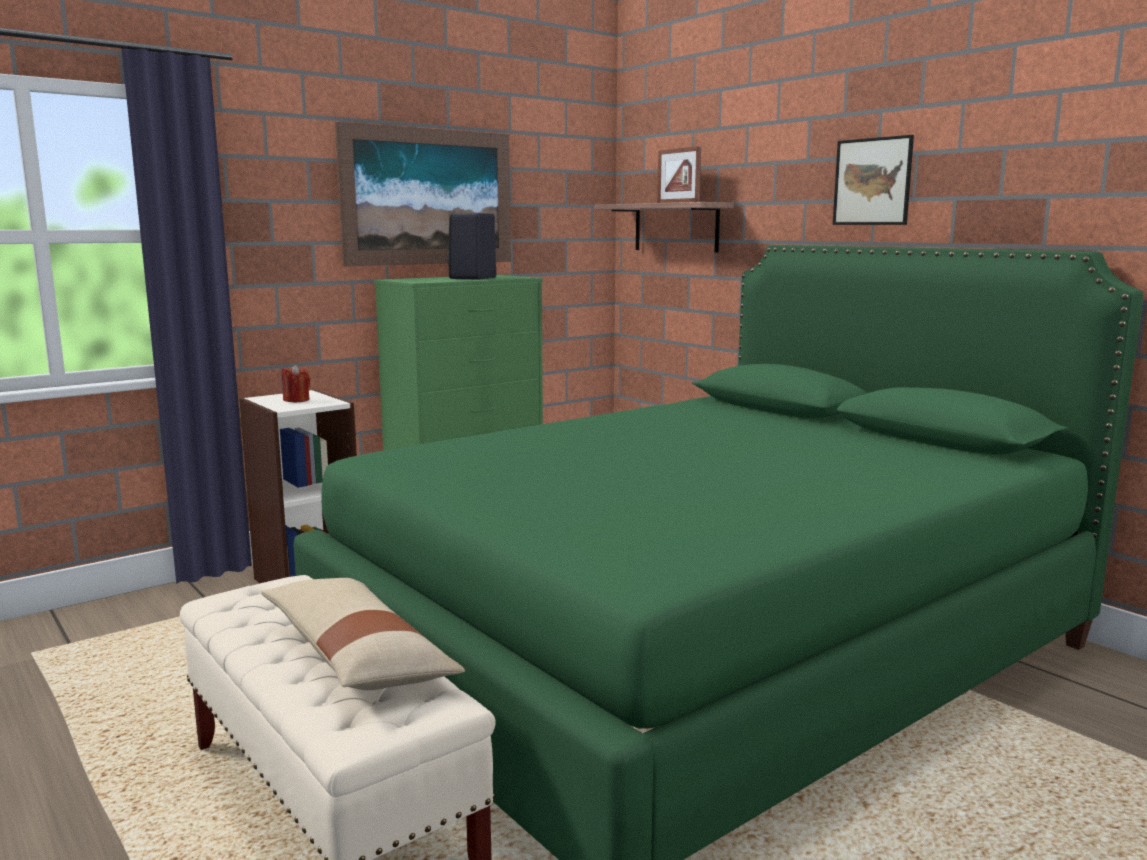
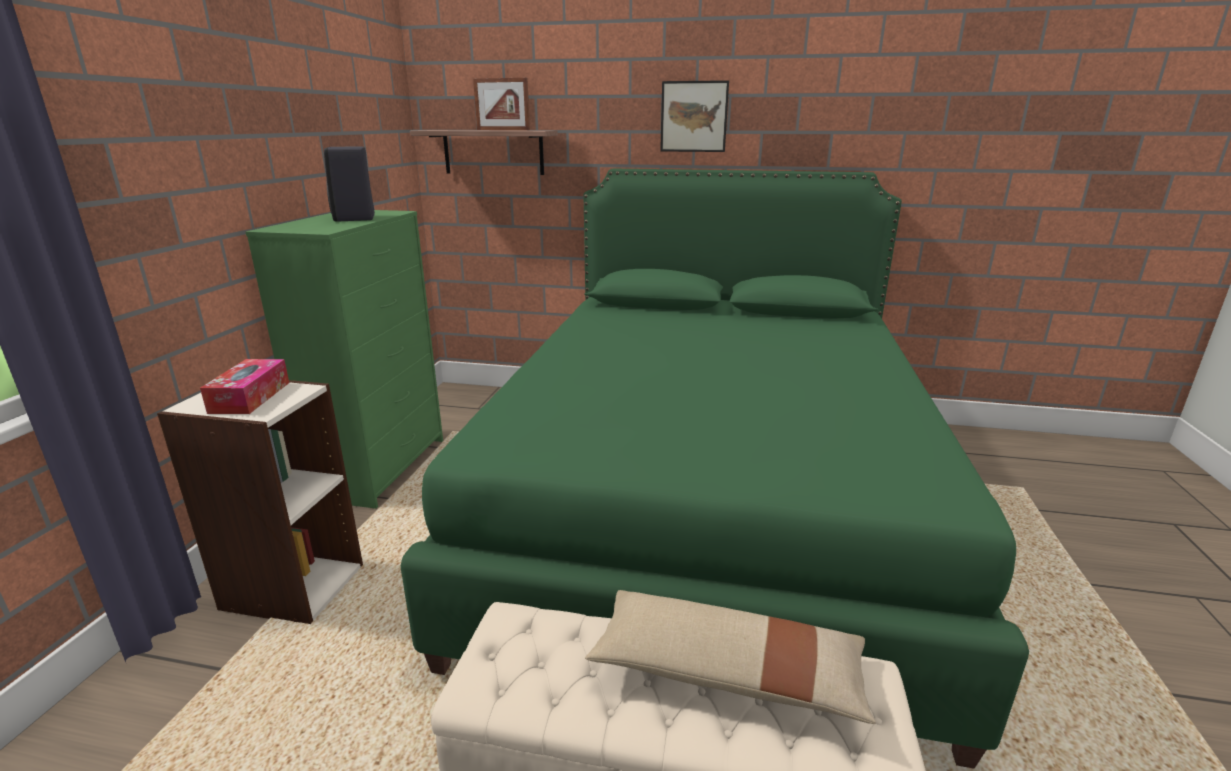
camera: 40 degrees left, 10 degrees up
(296, 400) = (250, 397): red candle -> tissue box
(428, 197) = (276, 128): picture -> none

